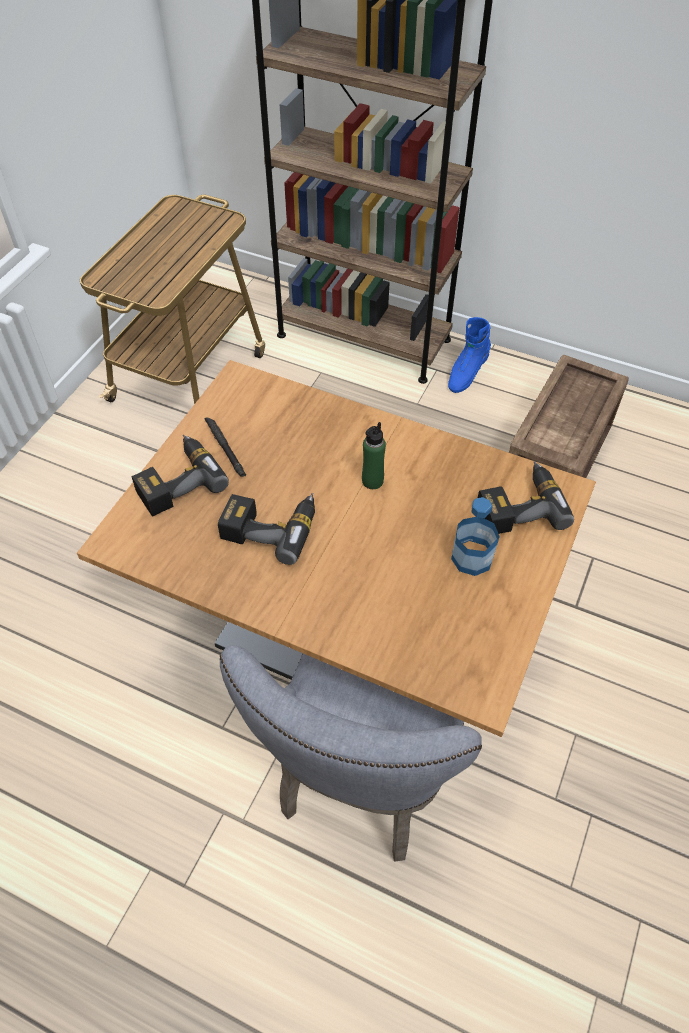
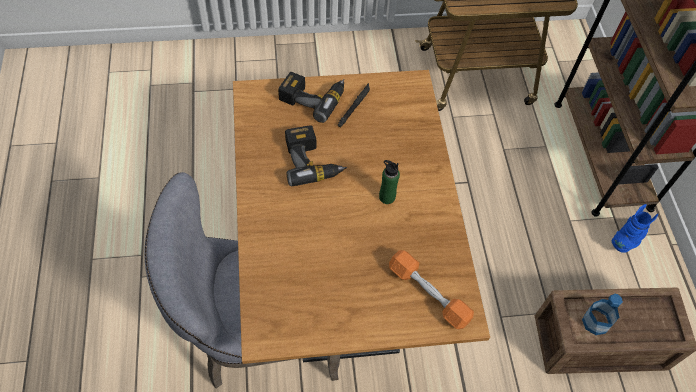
camera: 55 degrees right, 5 degrees up
(466, 374) = (628, 239): blue boot -> blue boot turned 135 degrees clockwise
(472, 558) = (364, 284): bottle -> bottle (595, 322)
(518, 506) = (428, 294): power drill -> orange dumbbell

